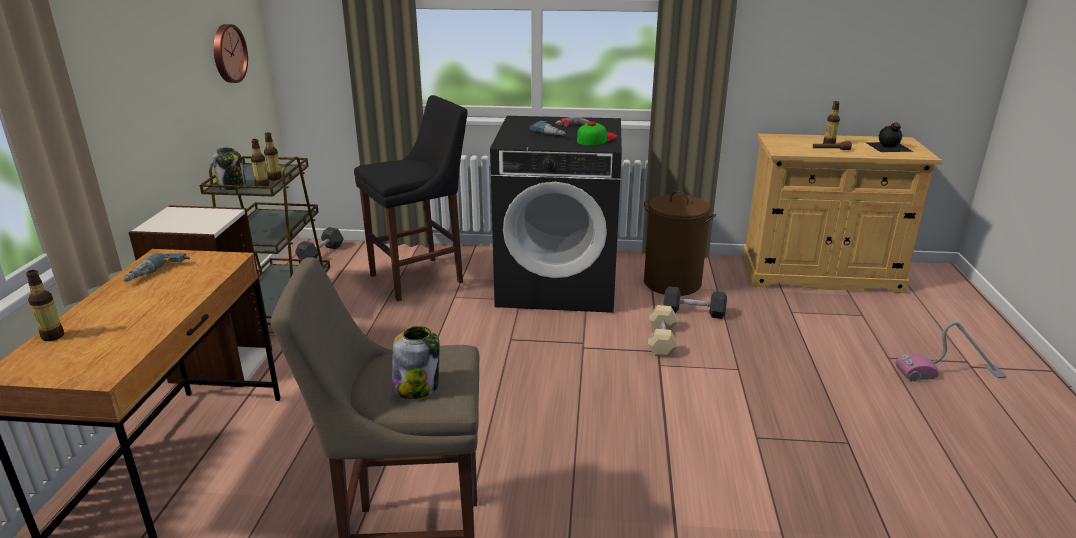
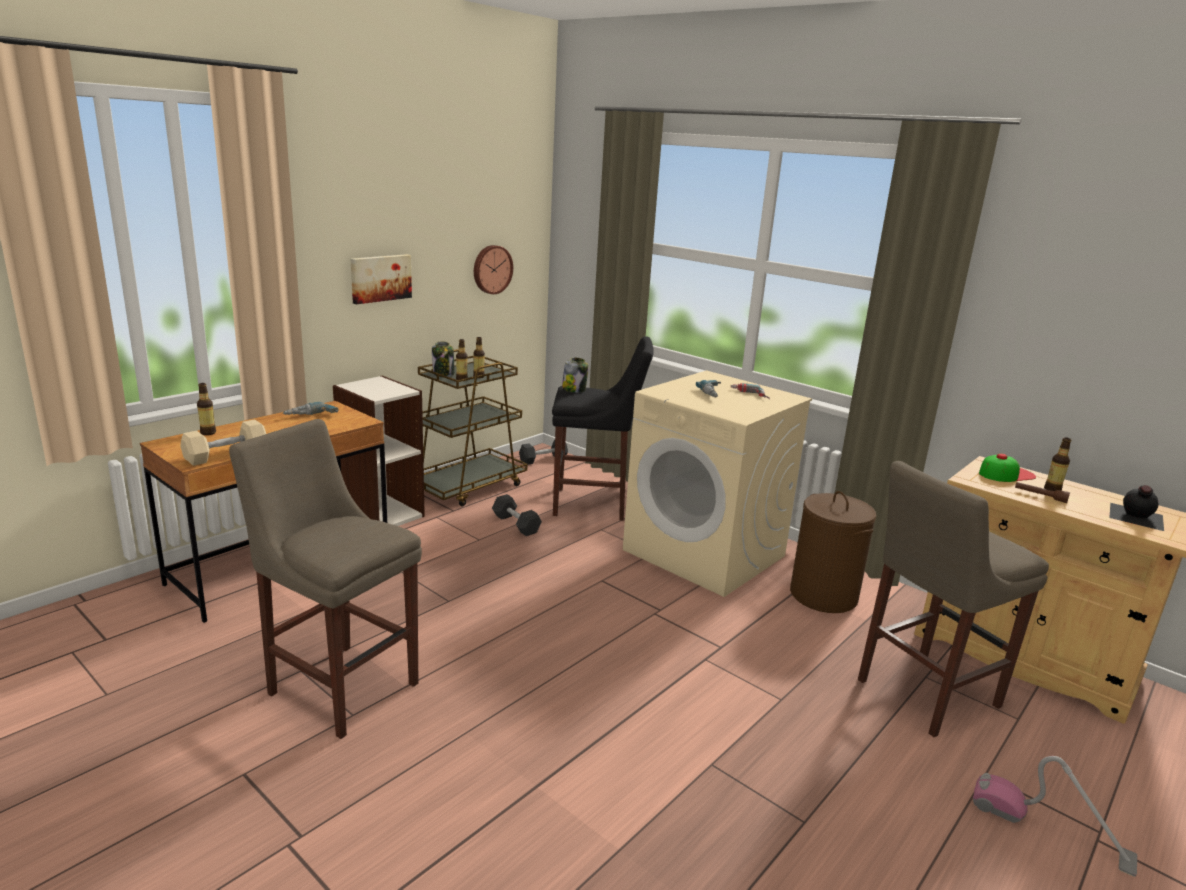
camera: 35 degrees right, 5 degrees down
(138, 84) = (380, 278): none -> picture
(417, 387) = (330, 542): jar -> jar (574, 389)
(558, 284) = (705, 553): black washing machine -> beige washing machine
(596, 138) = (746, 408): cap -> cap (1006, 474)
(662, 340) = (738, 640): beige dumbbell -> beige dumbbell (226, 455)
(693, 312) = (808, 630): black dumbbell -> black dumbbell (516, 524)
(803, 324) = (922, 694): none -> beige stool

